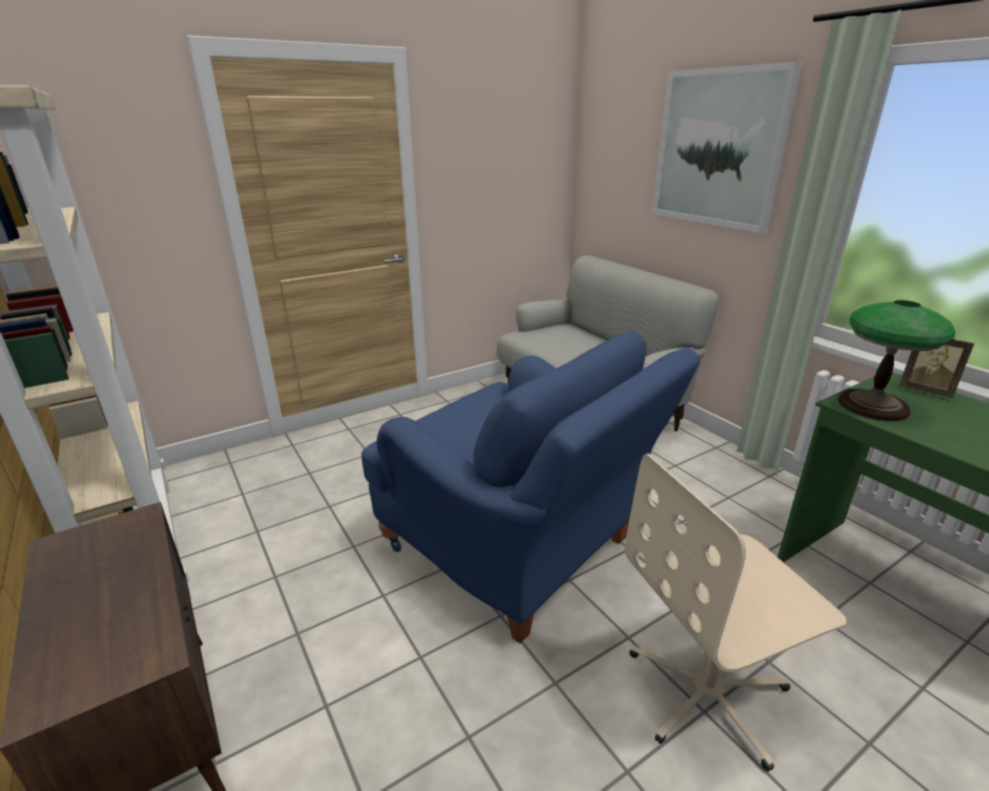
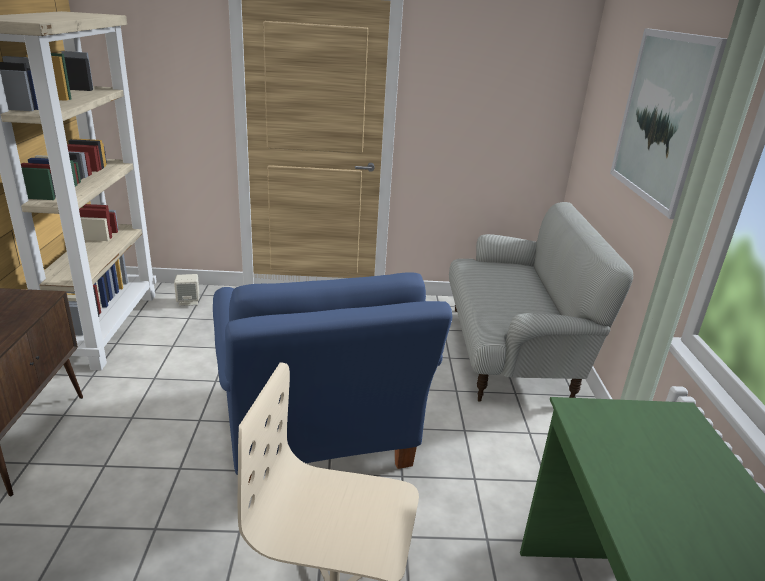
camera: 30 degrees right, 0 degrees up
(221, 475) = (188, 301): none -> beige speaker
(872, 405) = (601, 421): table lamp -> none
(925, 390) = (696, 434): picture frame -> none

